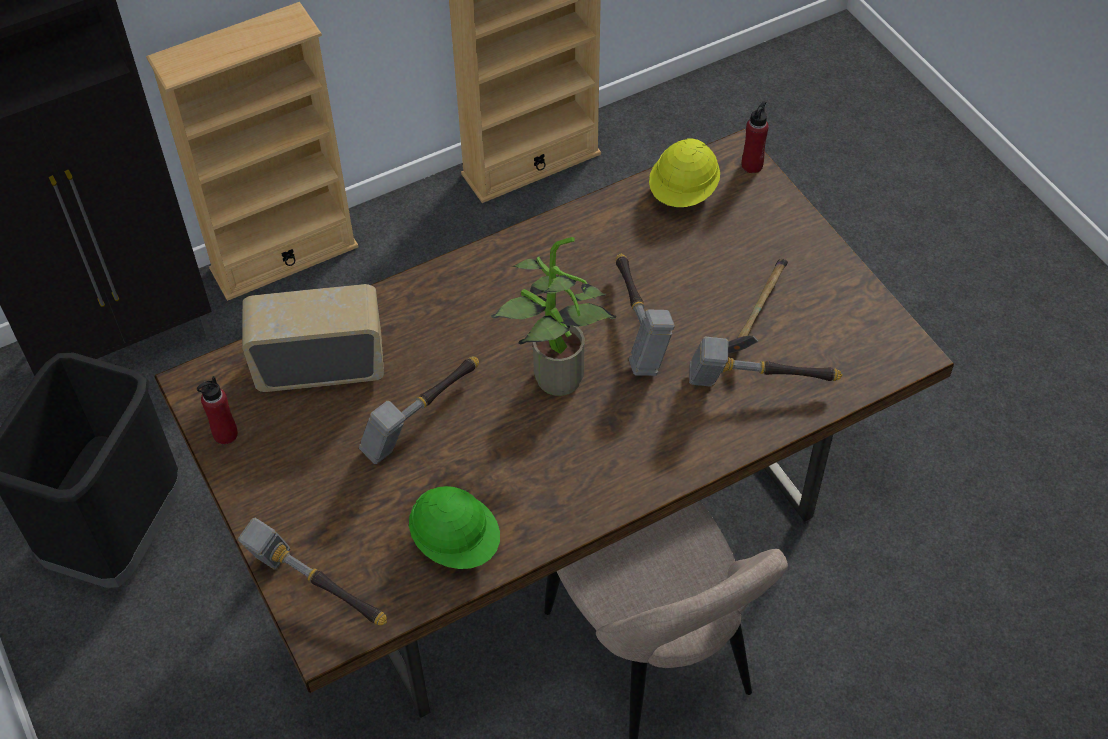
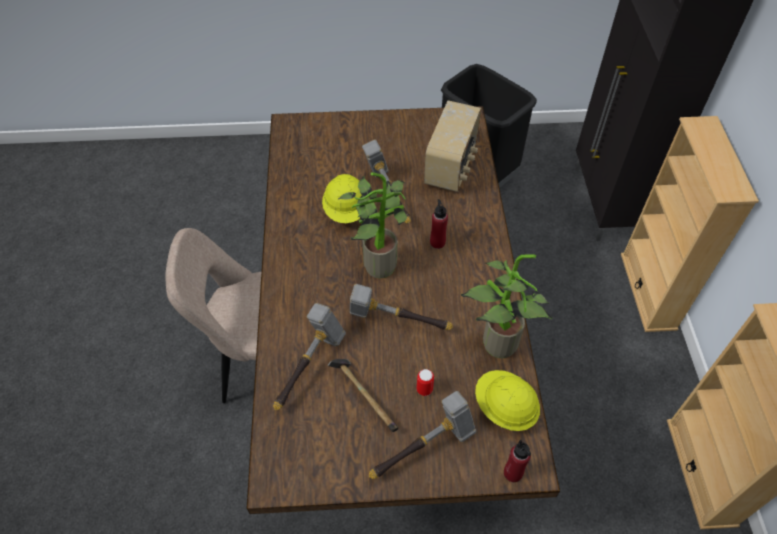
camera: 115 degrees right, 0 degrees up
(225, 434) = (427, 121): red bottle -> red bottle (437, 242)
(316, 589) = (315, 128): hammer -> hammer (424, 449)
(456, 541) = (303, 184): green hard hat -> none
(480, 459) = (346, 211): none -> yellow hard hat
(610, 223) = (495, 346): none -> potted plant
(709, 266) = (424, 389): none -> can

